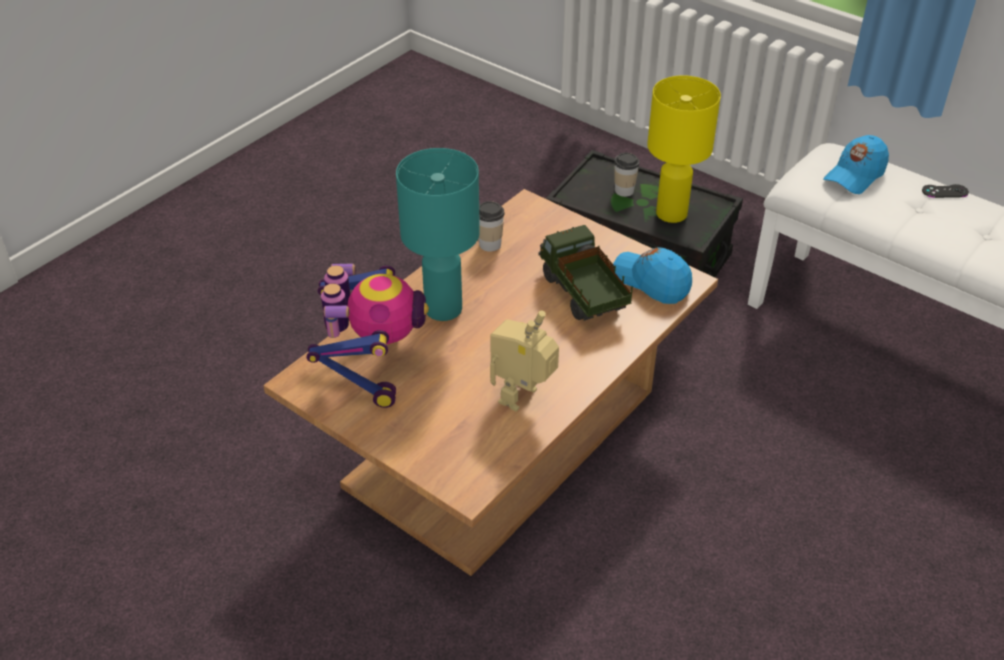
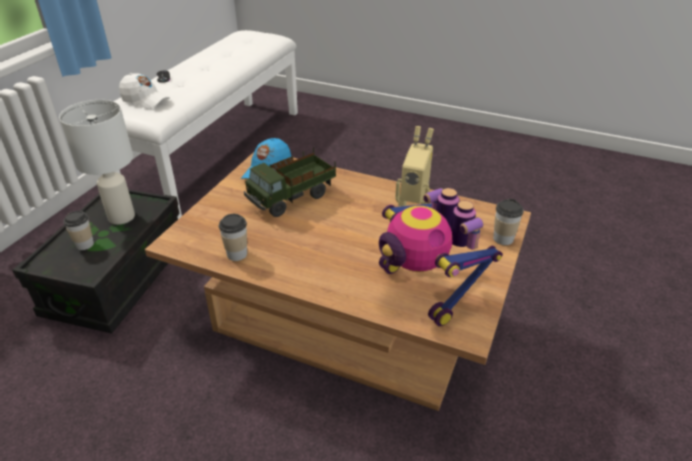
camera: 105 degrees left, 5 degrees down
(372, 367) = (425, 289): toy robot -> toy robot turned 105 degrees counterclockwise
(426, 464) = (503, 239): none -> cup
(443, 308) = (333, 265): turquoise table lamp -> none
(671, 214) = (122, 217): yellow table lamp -> white table lamp
(854, 175) = (145, 100): blue cap -> white cap

